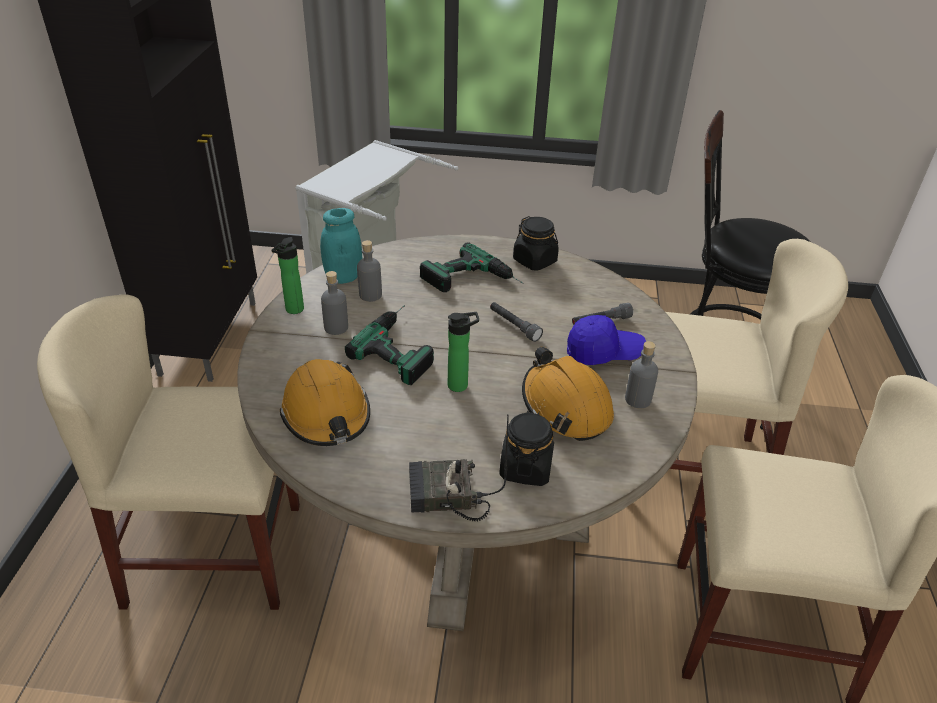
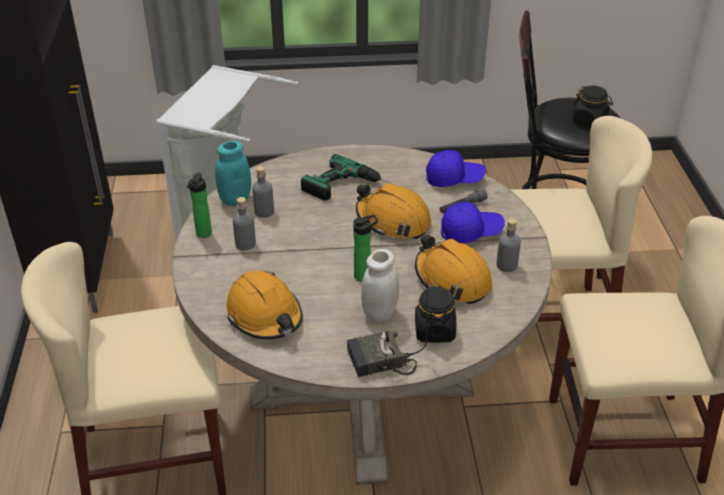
camera: 10 degrees left, 0 degrees up
(403, 346) = (307, 251): power drill -> none
(464, 435) = (380, 314): none -> white jar
(514, 326) = (393, 221): grey flashlight -> orange hard hat
(535, 261) = (394, 162): black jar -> black jar (589, 121)
(600, 288) = (454, 179): none -> blue cap

